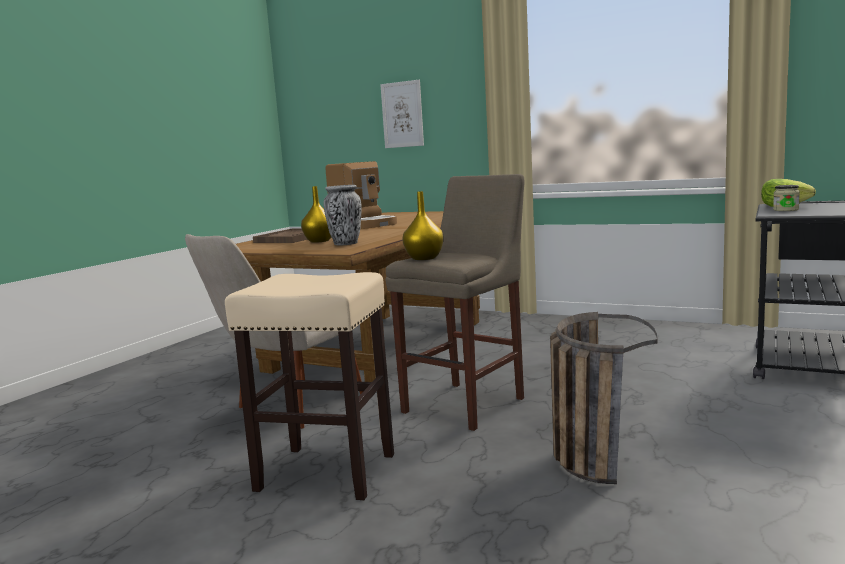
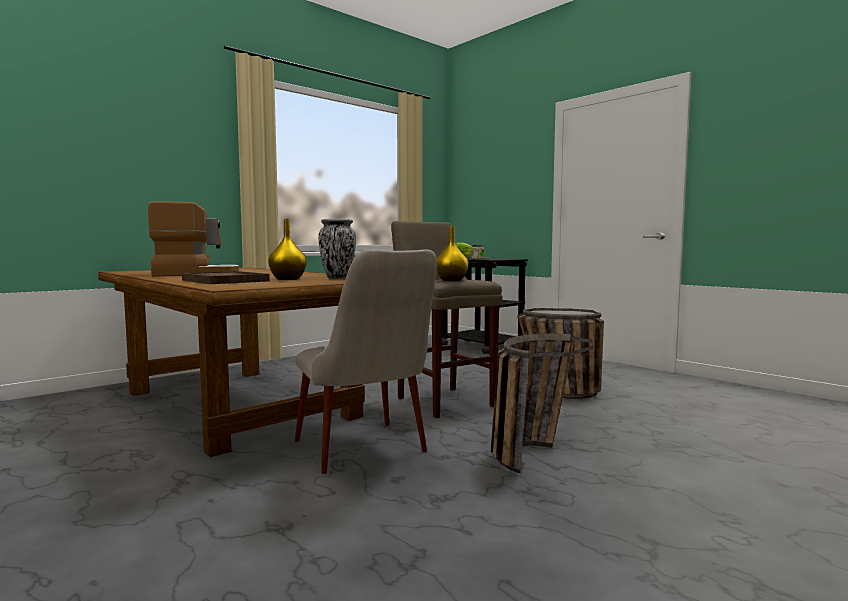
camera: 70 degrees left, 5 degrees down
(324, 472) = (532, 451): beige stool -> basket
(402, 114) = (127, 160): picture -> none

